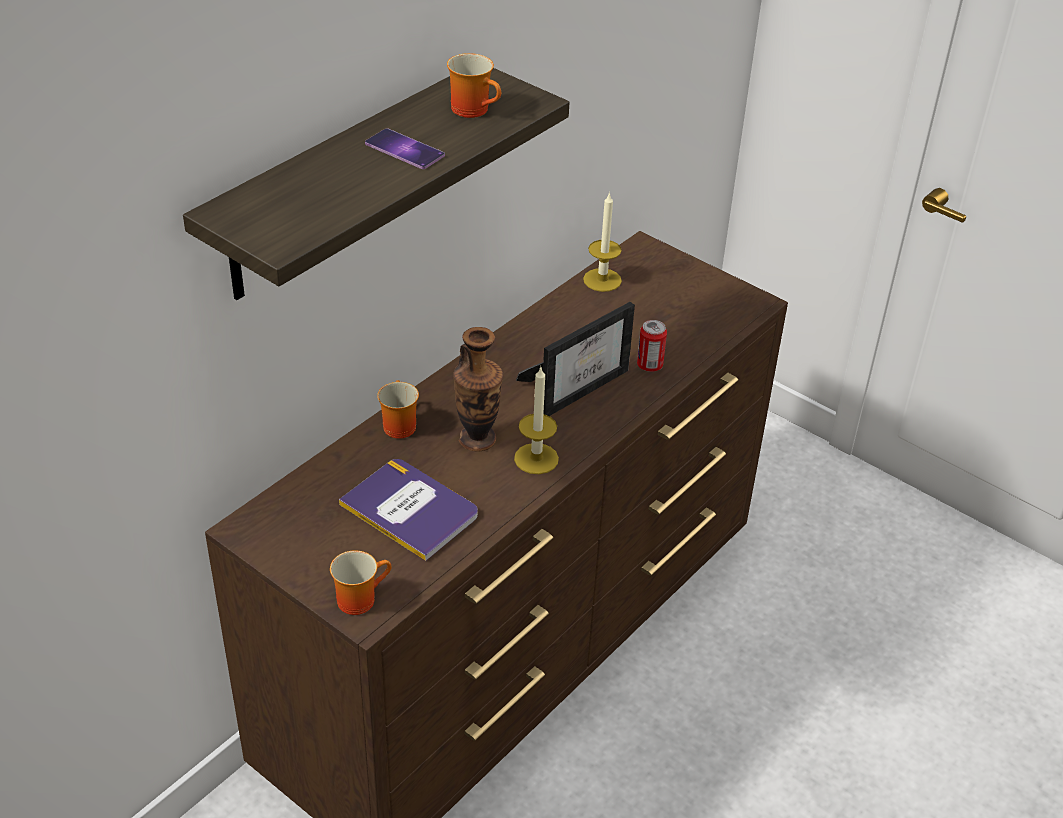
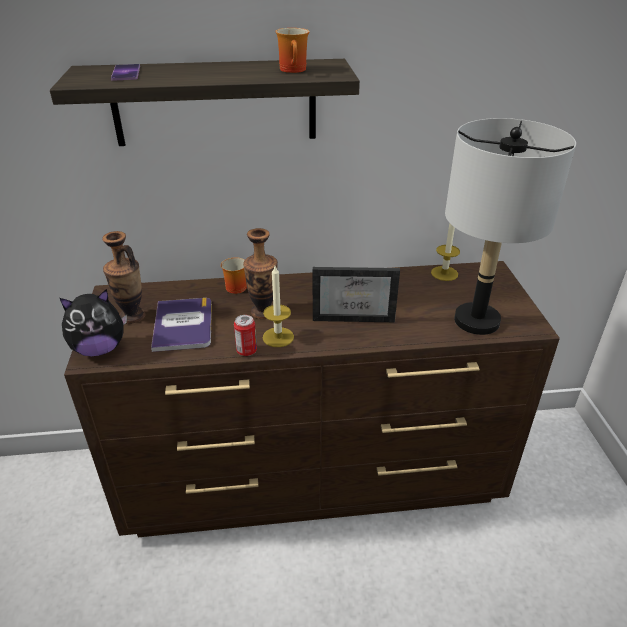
camera: 45 degrees right, 5 degrees down
(330, 537) = (132, 316): none -> vase
(359, 597) = (99, 349): mug -> plush toy
(404, 149) = (220, 72): phone -> phone (126, 72)
(649, 365) = (412, 326): can -> can (246, 351)
(699, 324) = (476, 321): none -> grey table lamp

